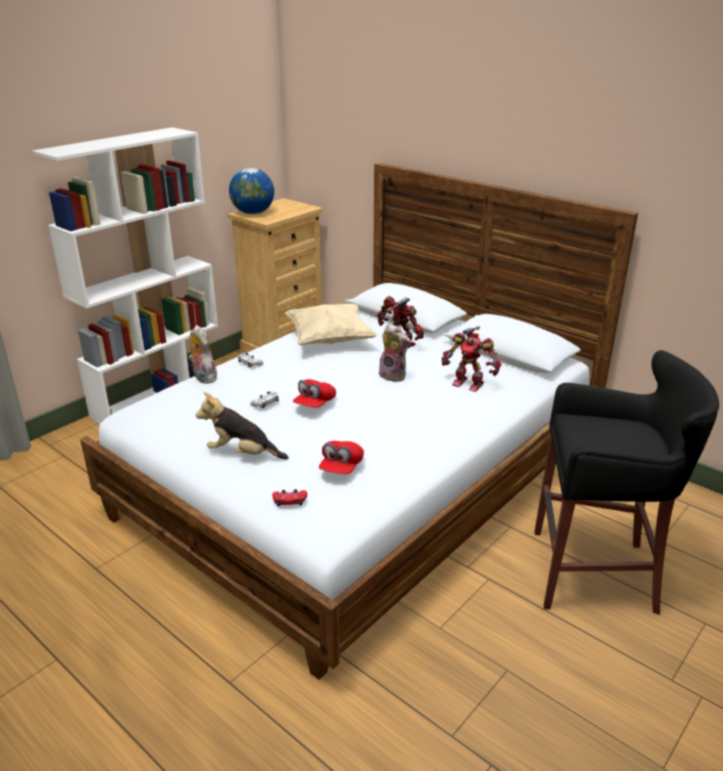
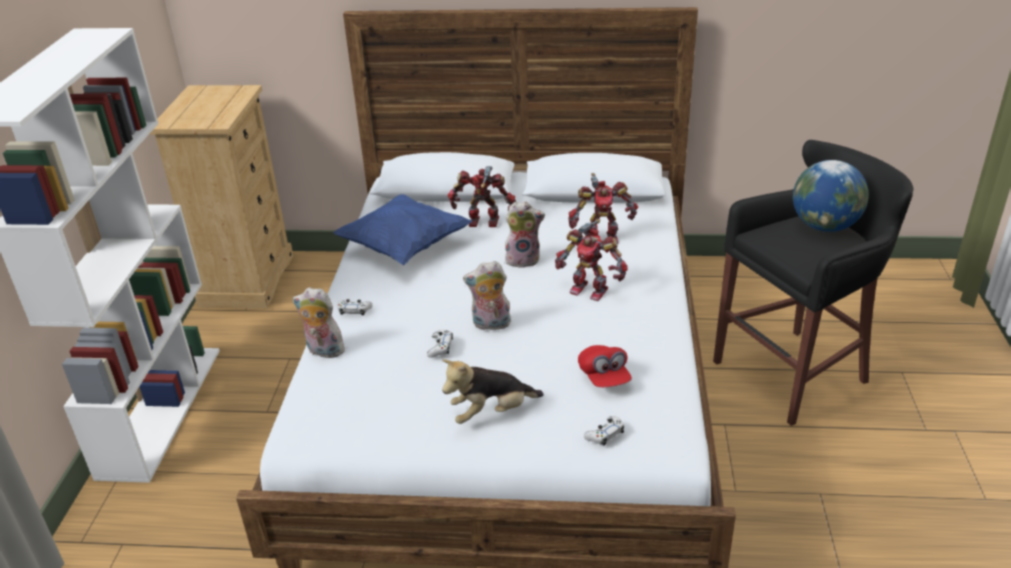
camera: 35 degrees left, 5 degrees up
(253, 213) = (183, 118): globe -> globe (824, 226)
(290, 501) = (605, 434): red game controller -> white game controller
(315, 404) = (490, 325): red cap -> plush toy
(329, 340) = (404, 247): beige pillow -> blue pillow
(412, 411) = (590, 289): none -> toy robot

